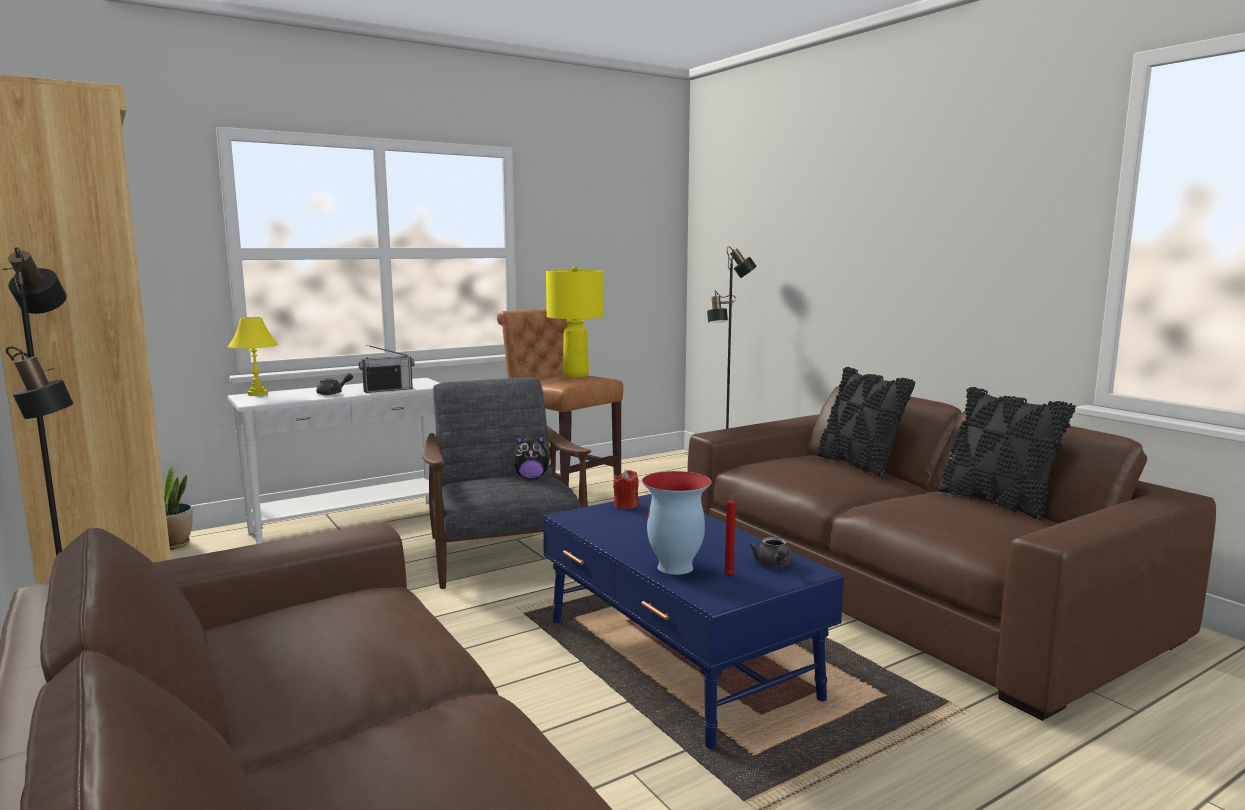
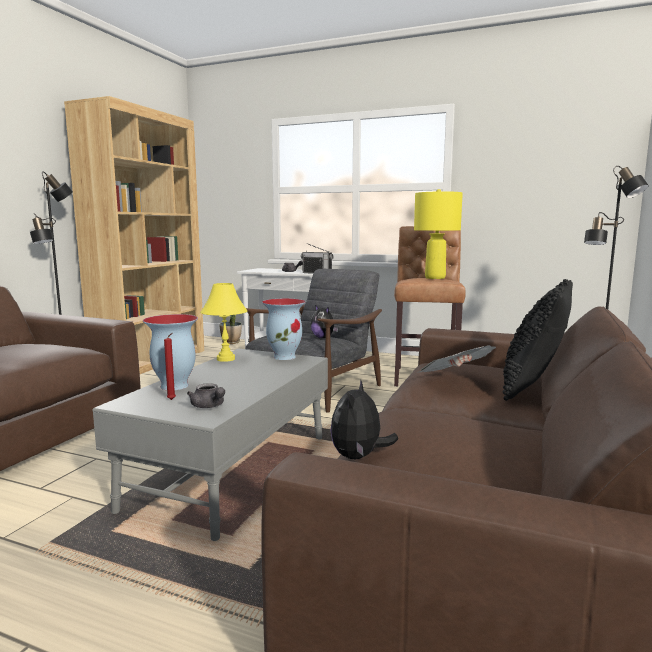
camera: 55 degrees right, 0 degrees up
(257, 394) = (267, 268): yellow table lamp -> yellow table lamp (225, 359)
(626, 505) = (285, 357): red candle -> vase
(678, 658) = (231, 471): blue coffee table -> grey coffee table
(774, 564) = (209, 406): grey teapot -> grey teapot turned 90 degrees counterclockwise
(826, 474) = (454, 379): none -> newspaper
(968, 540) = (359, 457): none -> plush toy
(997, 502) = (540, 458): black pillow -> none

